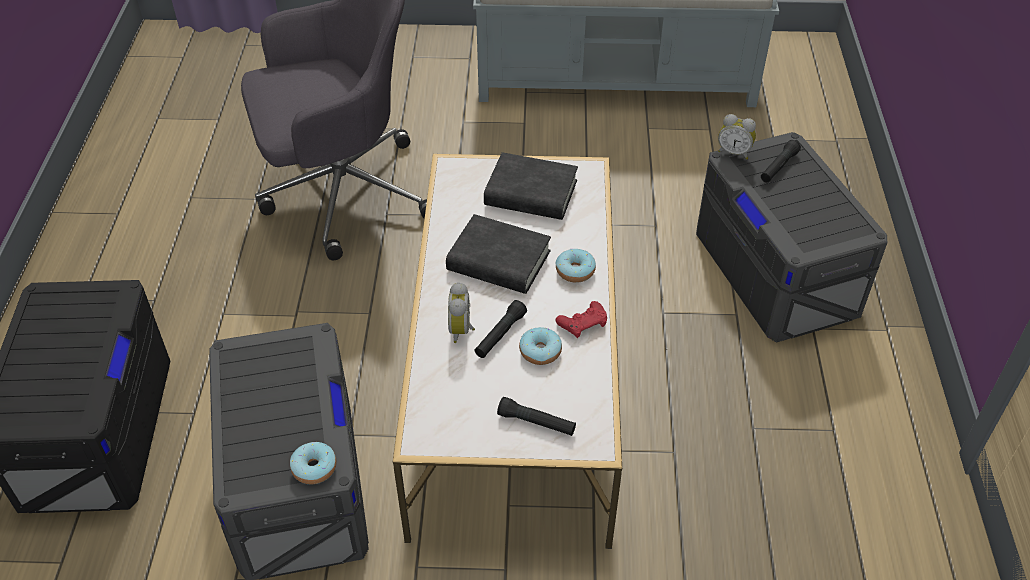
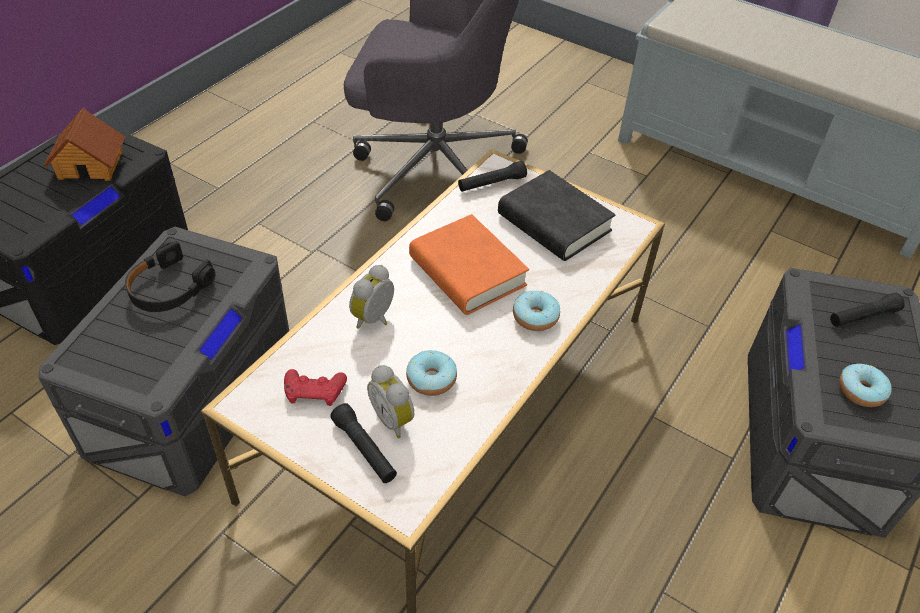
camera: 30 degrees right, 0 degrees up
(79, 324) = (91, 164): none -> toy house
(263, 391) = (169, 288): none -> black headphones
(314, 468) = (143, 380): donut -> donut (860, 391)
(498, 261) = (467, 271): black book -> orange book
(500, 335) = (406, 342): black flashlight -> black flashlight (491, 184)
(583, 323) = (498, 373): red game controller -> red game controller (314, 391)
(734, 152) = (818, 278): alarm clock -> alarm clock (394, 419)

